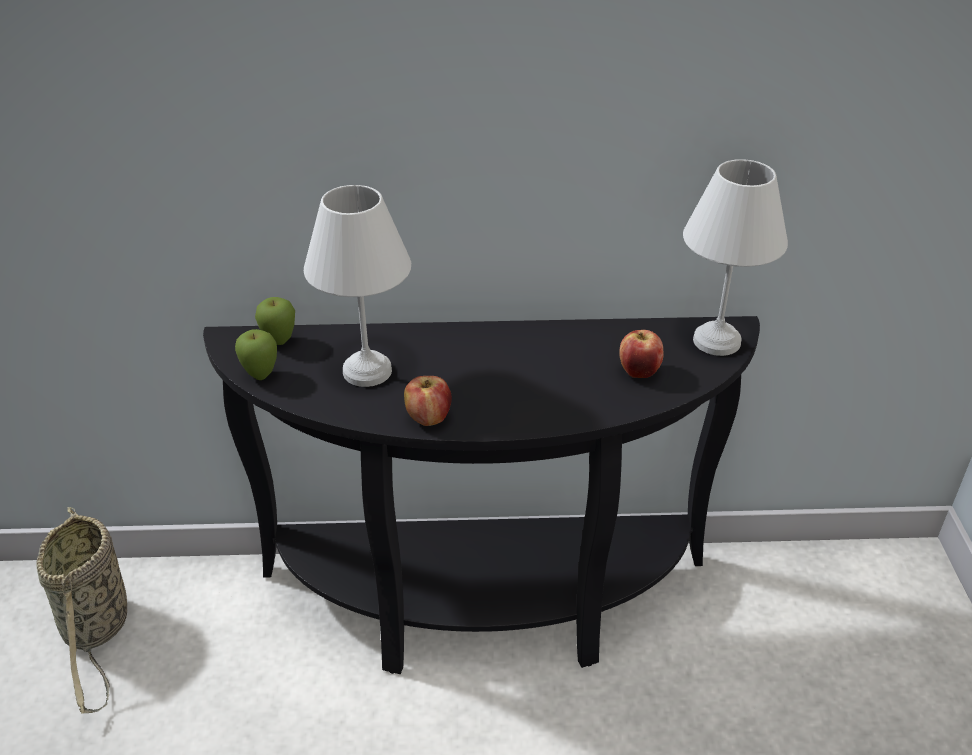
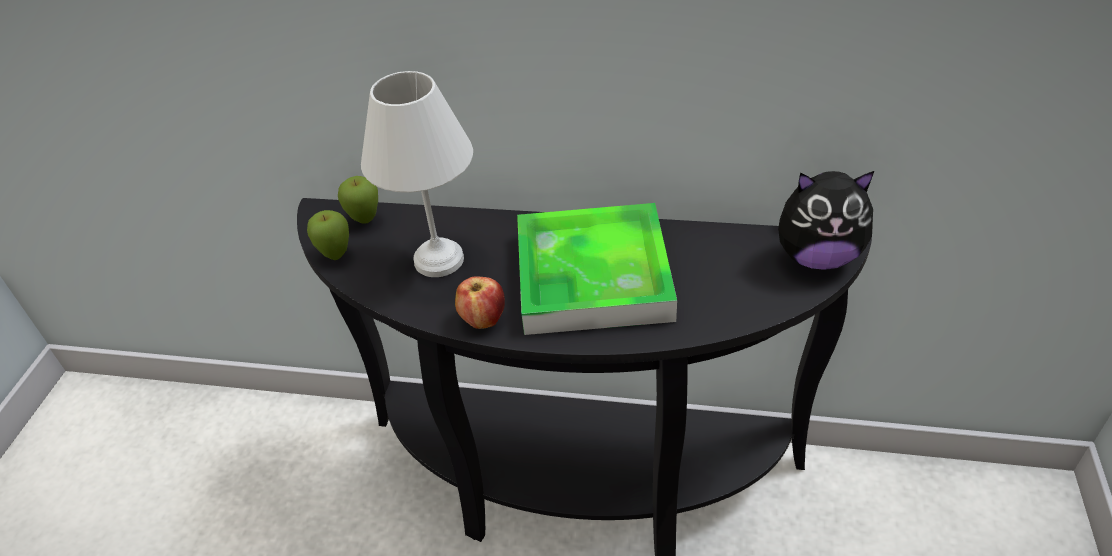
camera: 15 degrees right, 5 degrees up
(97, 629) = (227, 456): basket -> none
(521, 372) = (593, 276): none -> tray
(639, 372) = (720, 287): apple -> none
(717, 340) = (817, 256): white table lamp -> plush toy

